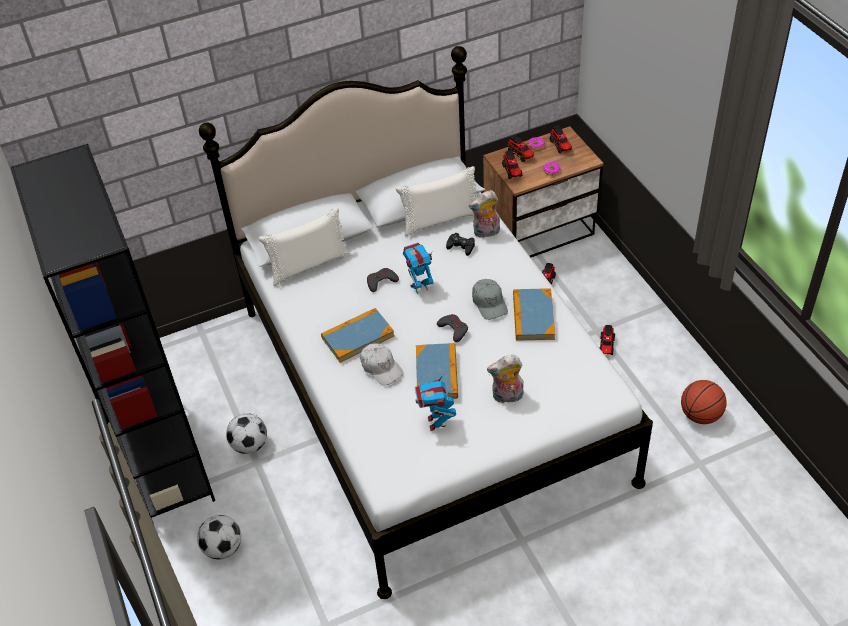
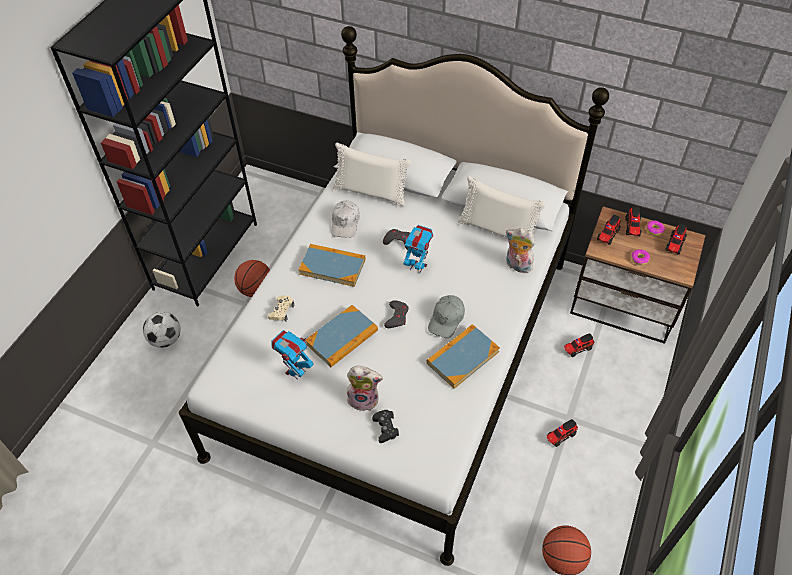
camera: 45 degrees right, 5 degrees up
(250, 445) = (256, 289): football -> basketball
(364, 396) = (281, 311): none -> beige game controller
(381, 367) = (316, 301): white cap -> white cap (345, 223)
(461, 246) = (484, 261): black game controller -> black game controller (385, 428)
(507, 397) = (364, 399): plush toy -> plush toy turned 150 degrees clockwise

